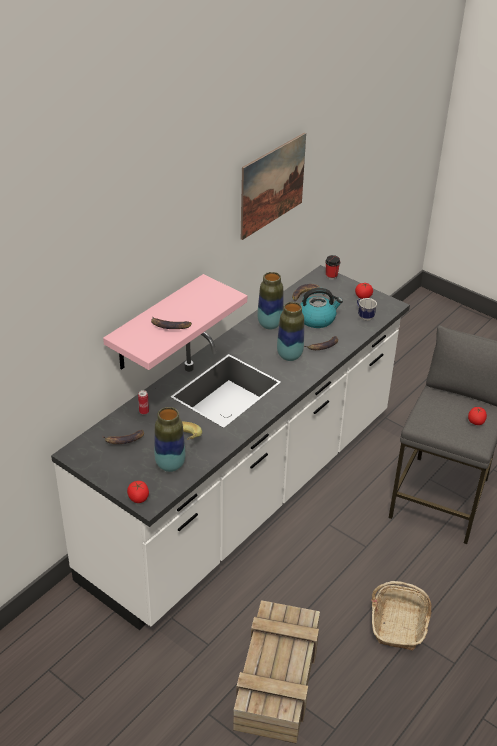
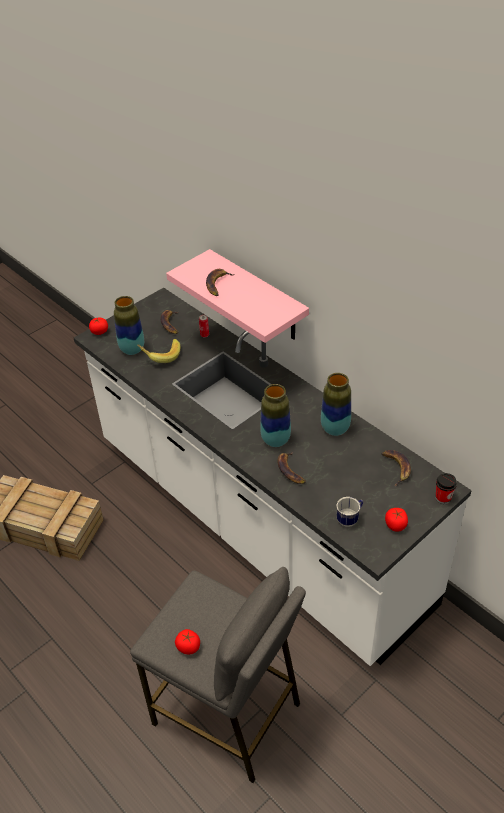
camera: 100 degrees right, 5 degrees up
(272, 185) = (408, 312): picture -> none
(317, 319) = (345, 472): kettle -> none
(399, 624) = (68, 629): basket -> none

